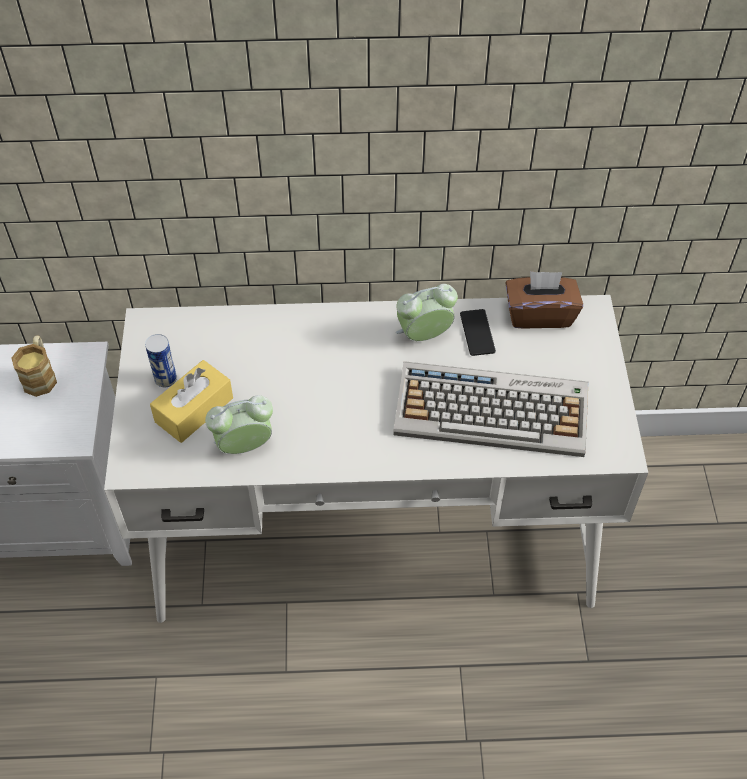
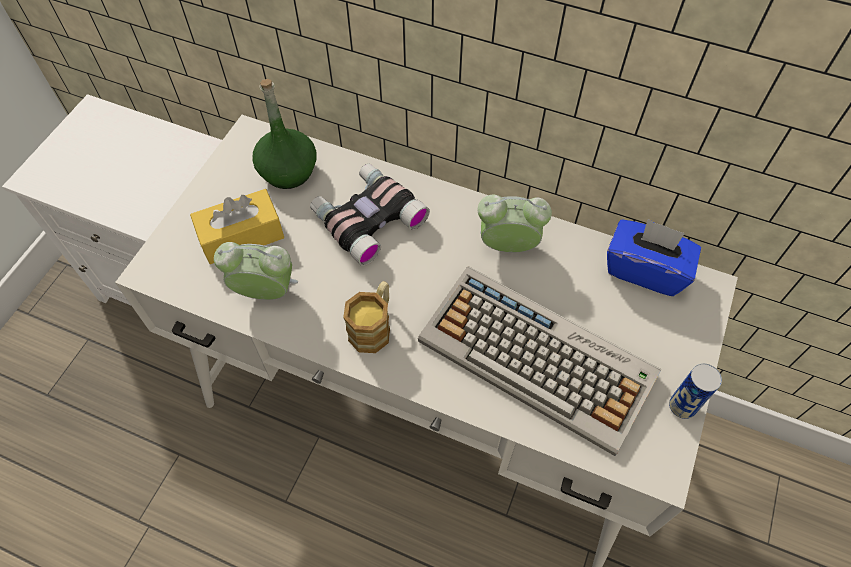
camera: 25 degrees right, 5 degrees up
(40, 375) = (153, 151): mug -> mug (373, 326)
(165, 379) = (234, 195): can -> can (682, 406)
(201, 342) = (288, 171): none -> green bottle
(295, 355) = (367, 218): none -> binoculars
(477, 333) = (566, 264): phone -> none
(539, 314) = (645, 269): brown tissue box -> blue tissue box

